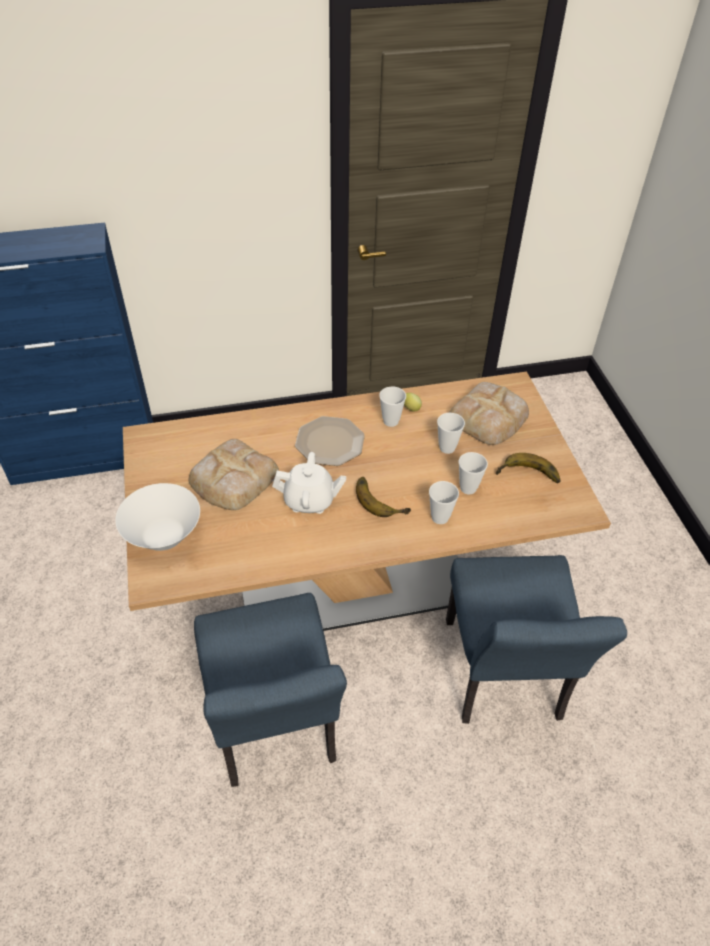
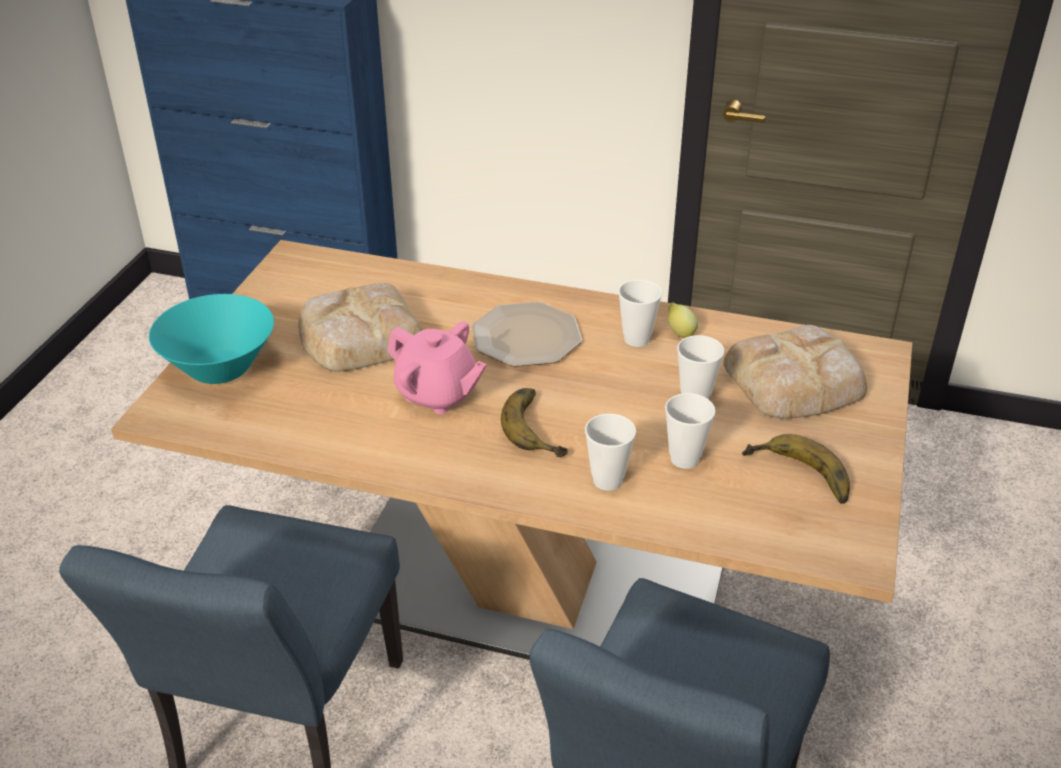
camera: 30 degrees right, 10 degrees down
(163, 535) = (220, 368): white bowl -> turquoise bowl
(309, 501) = (437, 394): white teapot -> pink teapot

